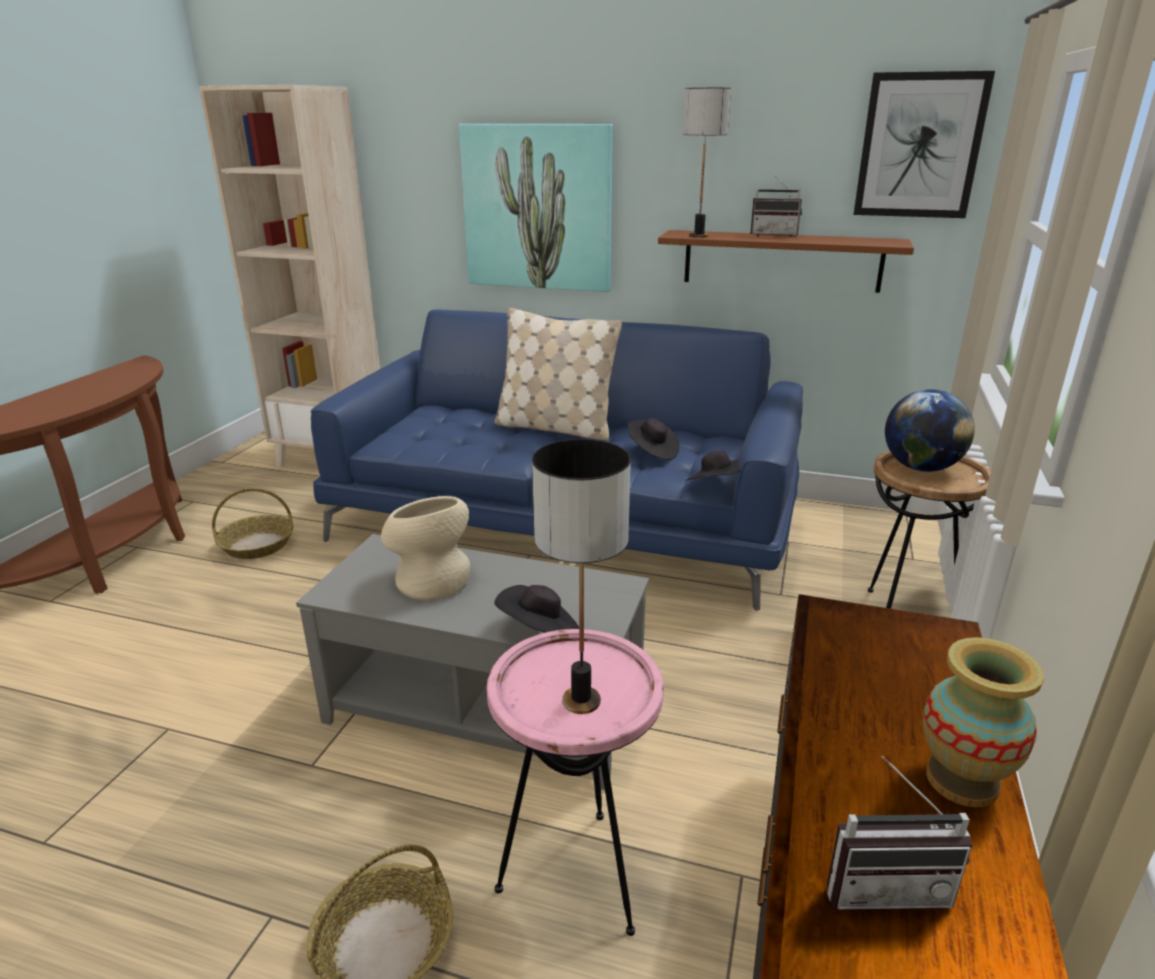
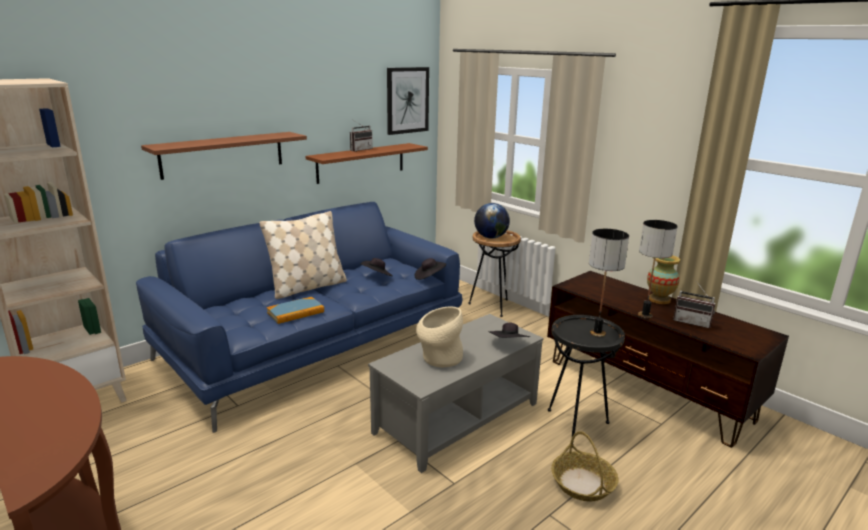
camera: 60 degrees left, 5 degrees down
(257, 545) = (173, 464): basket -> none
(469, 445) = (295, 312): none -> book
(538, 208) = (223, 154): picture -> brown shelf
(575, 876) = (576, 426): pink side table -> black side table
(698, 236) = (336, 156): table lamp -> table lamp (645, 316)
(884, 884) = (692, 322): radio -> radio turned 90 degrees clockwise

